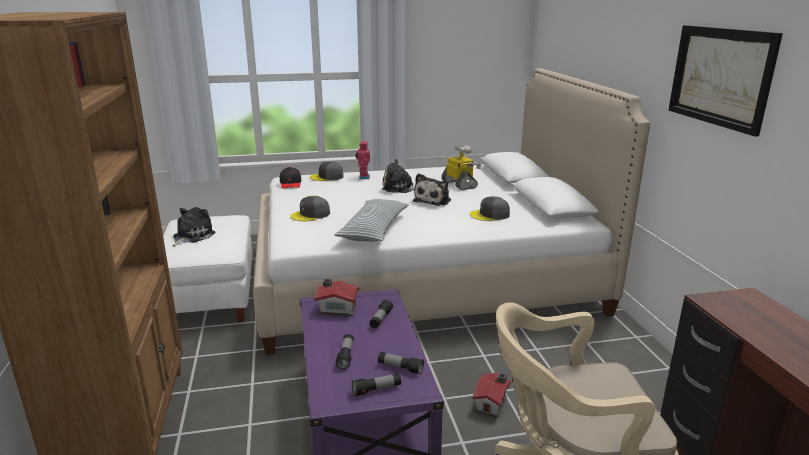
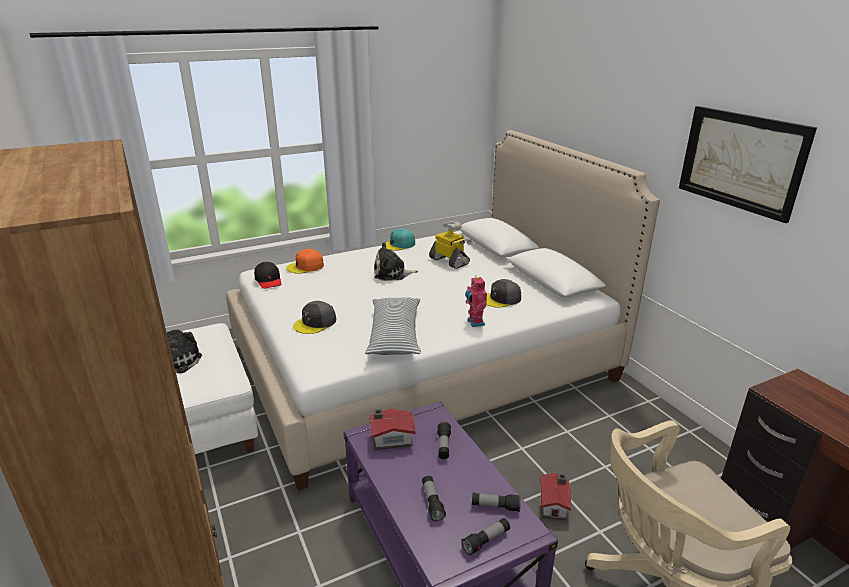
camera: 15 degrees left, 5 degrees up
(327, 177) = (305, 266): grey cap -> orange cap
(363, 177) = (344, 262): toy robot -> toy robot (474, 322)
(420, 169) = (399, 244): none -> turquoise cap
(434, 200) = (435, 286): plush toy -> none

